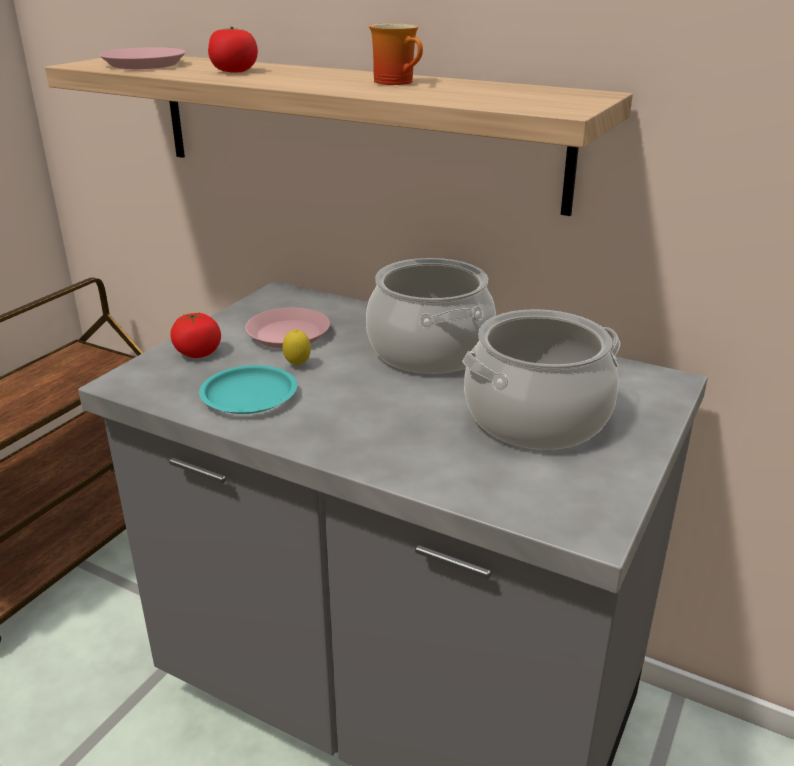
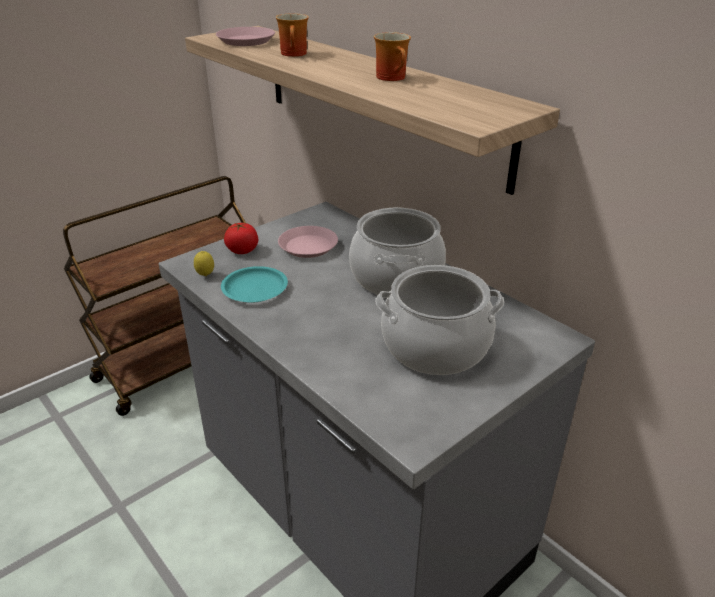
camera: 20 degrees right, 5 degrees up
(234, 71) = (295, 54): tomato -> mug
(297, 365) = (299, 272): lemon -> lemon (205, 276)

